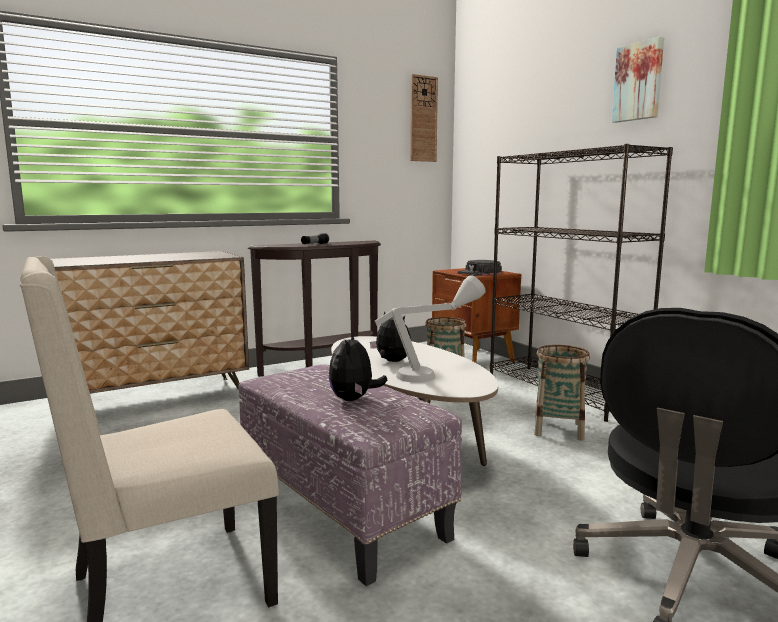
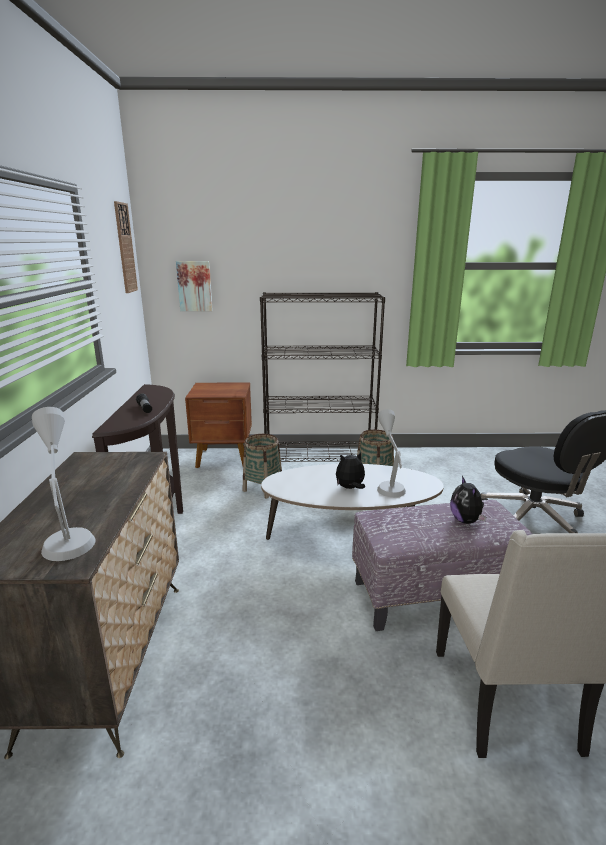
camera: 60 degrees left, 10 degrees up
(101, 260) = (68, 532): none -> grey table lamp
(354, 399) = (466, 520): plush toy -> plush toy turned 45 degrees clockwise
(479, 273) = (228, 390): black cap -> none
(639, 82) = (345, 244): picture -> picture (195, 286)

